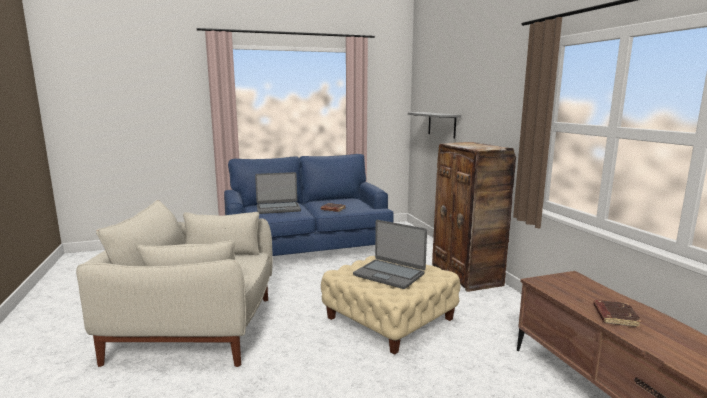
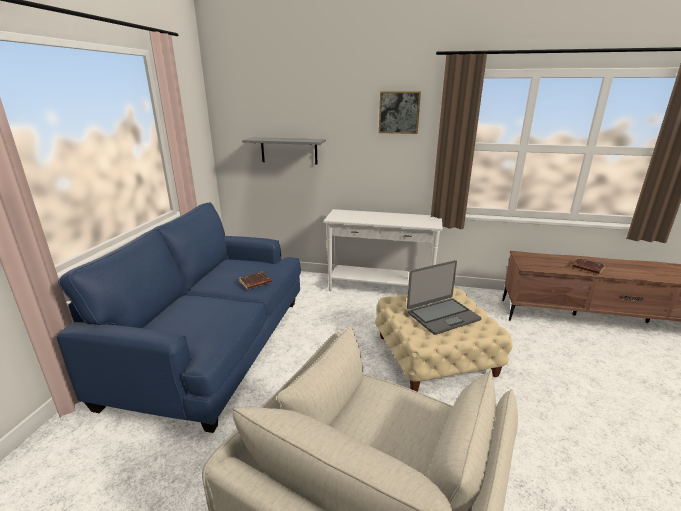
camera: 60 degrees left, 10 degrees up
(278, 208) = (194, 315): laptop -> none
(466, 275) = (381, 288): brown cabinet -> white console table
(506, 88) = (399, 112): none -> picture

